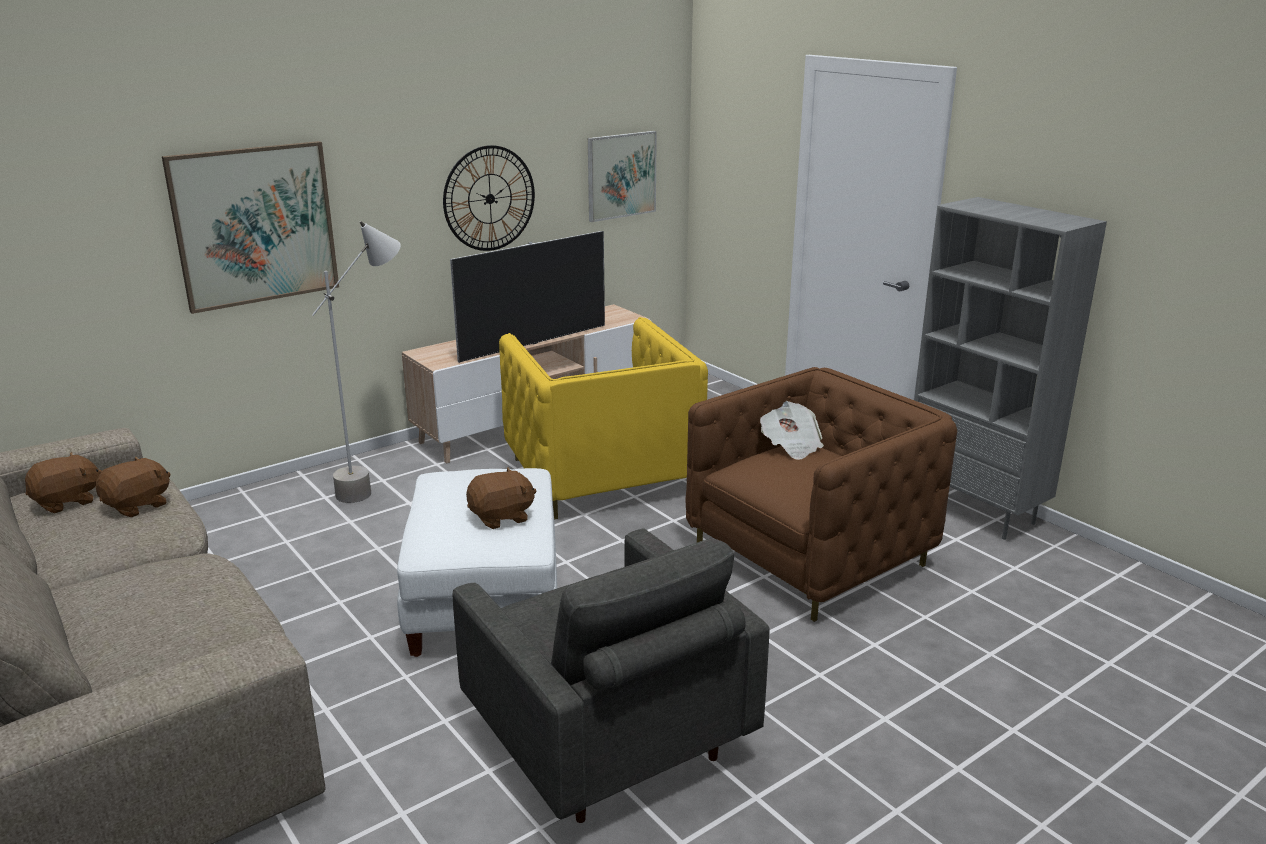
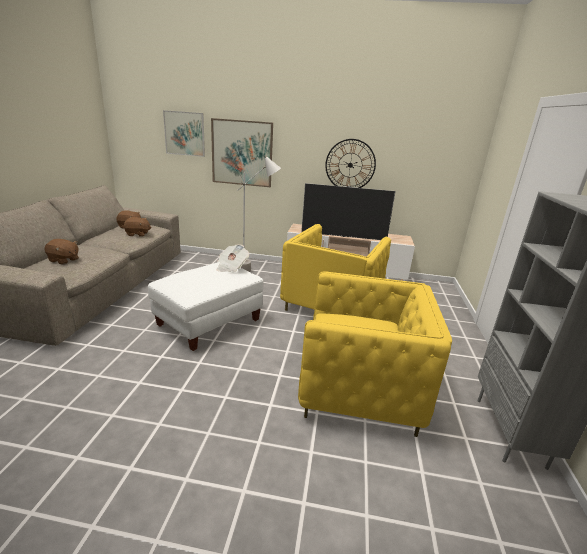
camera: 45 degrees right, 0 degrees up
(501, 517) = (204, 283): brown plush toy -> brown plush toy (63, 260)
(607, 742) = (140, 396): grey armchair -> none
(621, 175) = (431, 169): picture -> picture (184, 133)
(790, 445) = (376, 319): newspaper -> newspaper (231, 267)
(809, 556) = (359, 388): brown armchair -> yellow armchair

